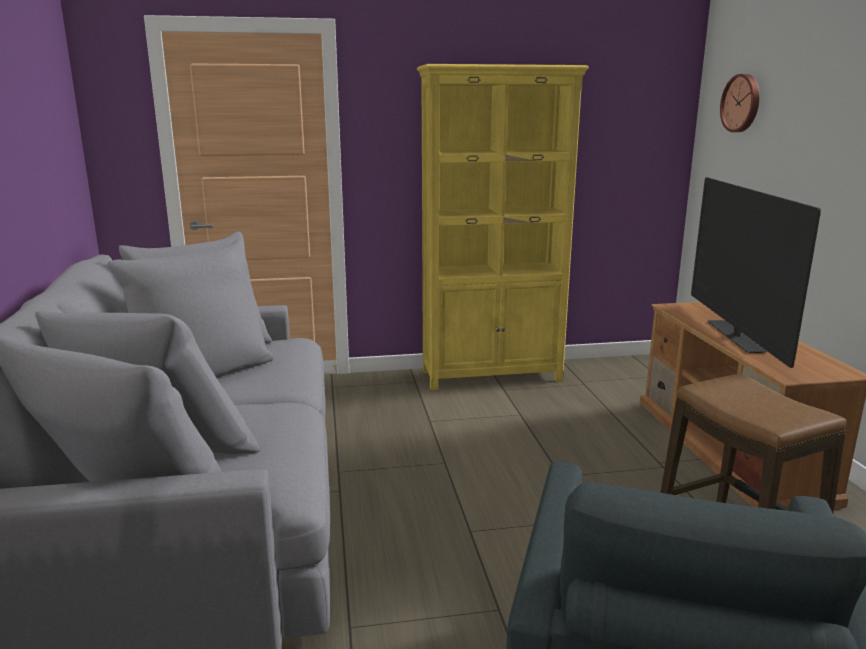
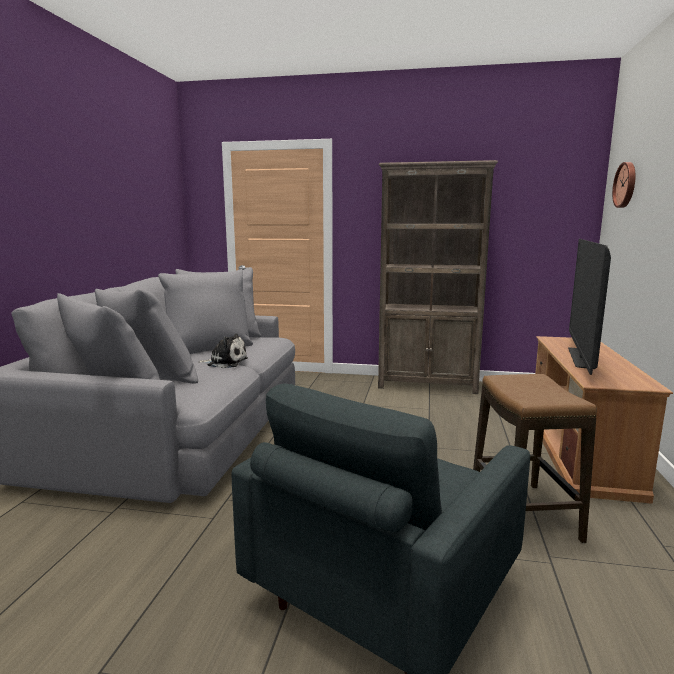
camera: 20 degrees right, 5 degrees down
(264, 401) = (225, 362): none -> plush toy
(492, 376) = (428, 385): yellow bookcase -> brown bookcase

